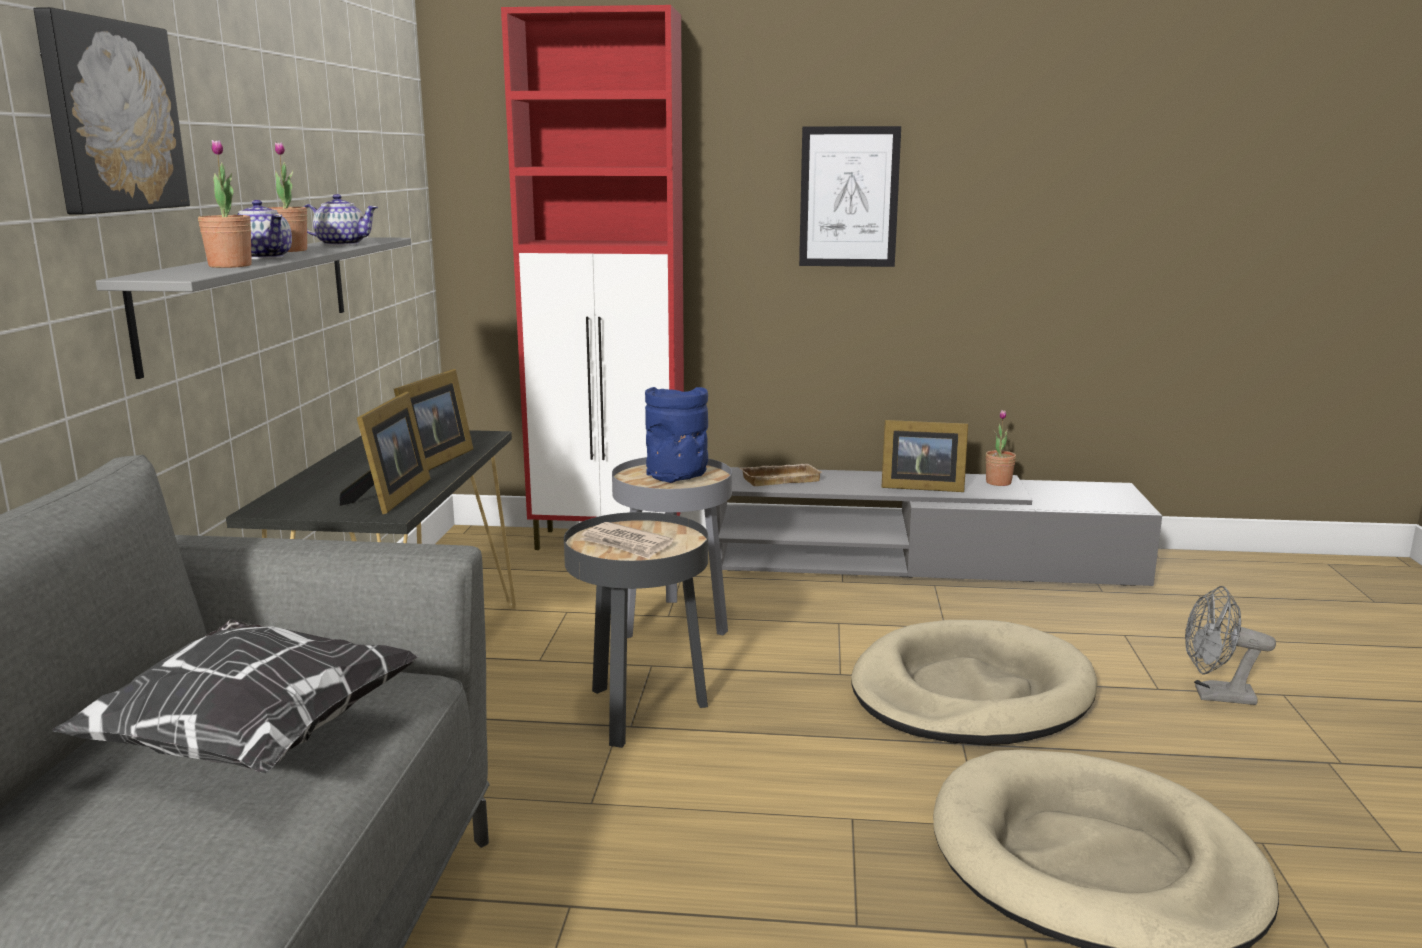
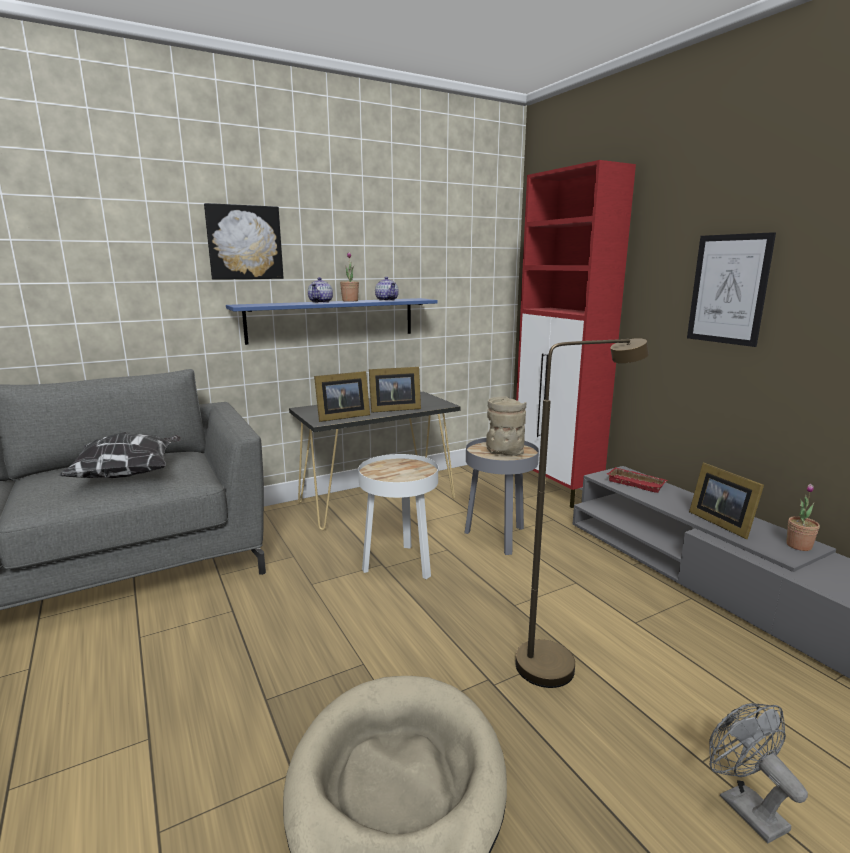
camera: 55 degrees right, 0 degrees up
(230, 266) = (284, 304): potted plant -> none
(251, 297) = (332, 320): grey shelf -> blue shelf
(626, 544) = (393, 470): newspaper -> none
(640, 711) = (400, 564): black side table -> white side table
(676, 477) = (504, 452): blue vase -> beige vase
(780, 479) = (637, 483): beige tray -> red tray
(970, 692) = (558, 662): beige dog bed -> brown floor lamp

